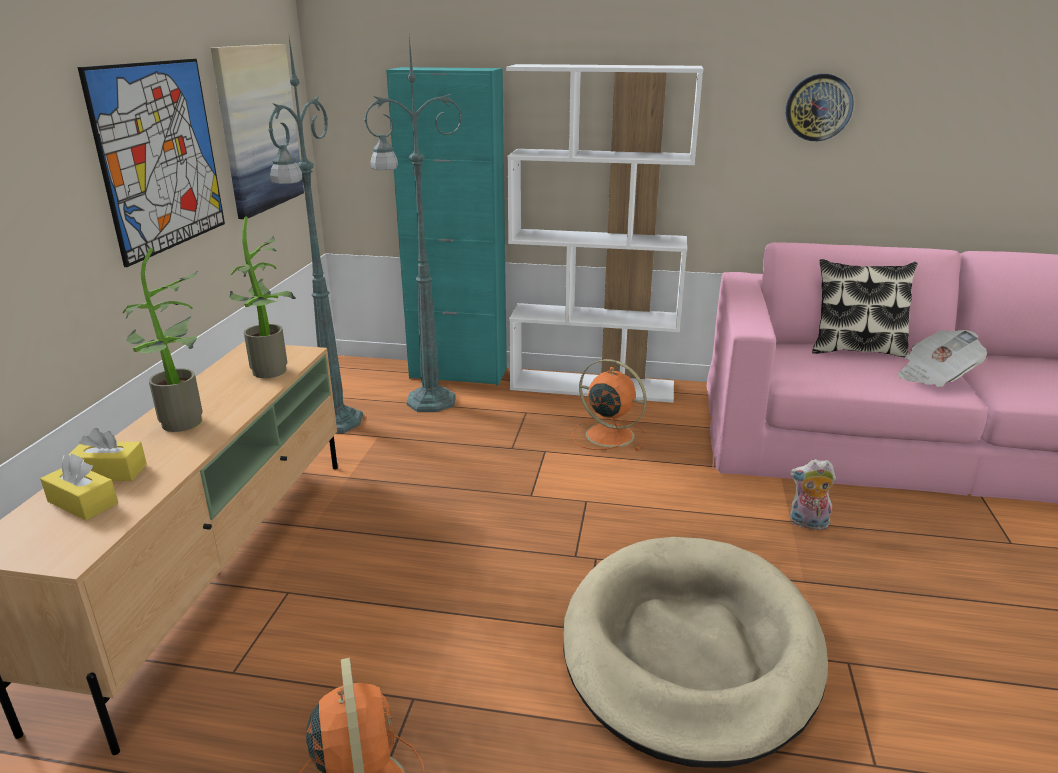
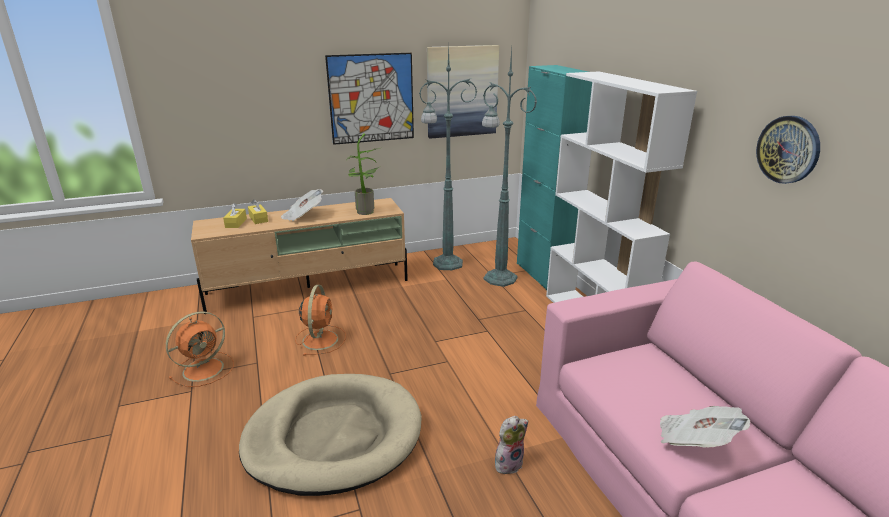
camera: 60 degrees right, 0 degrees up
(185, 424) = (303, 216): potted plant -> newspaper
(607, 435) = (533, 346): orange fan -> orange fan (320, 339)
(807, 524) = (508, 463): plush toy -> plush toy turned 75 degrees clockwise
(856, 349) = (695, 387): pillow -> none

